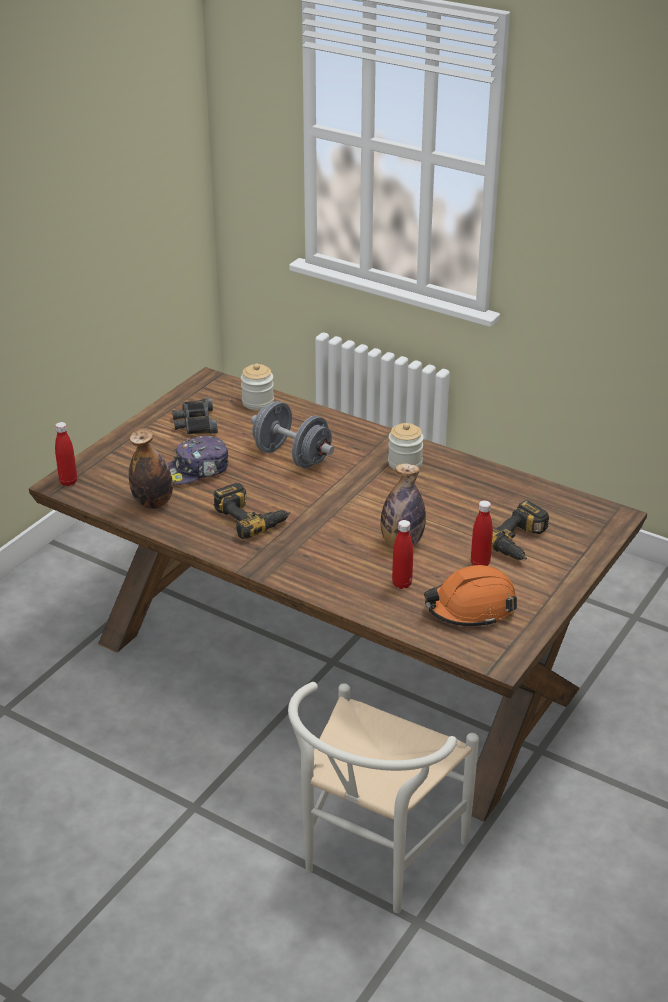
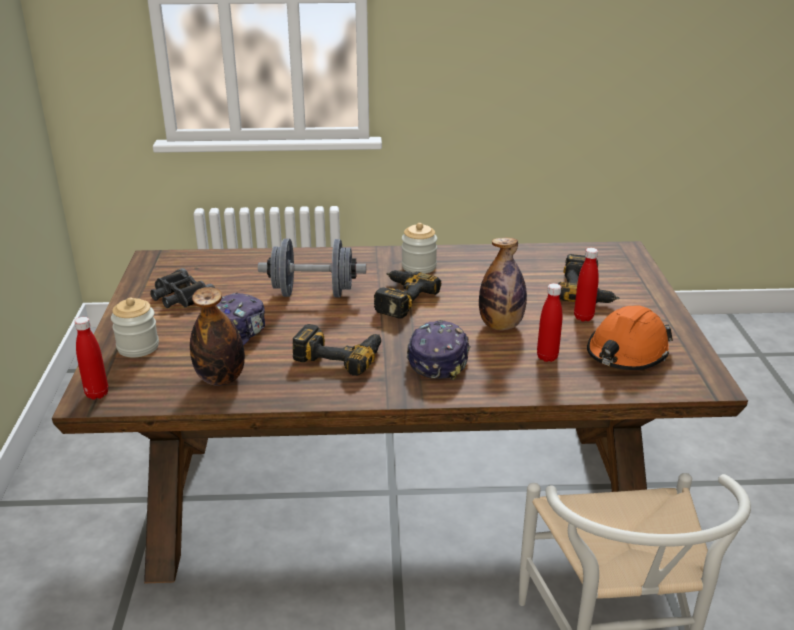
camera: 35 degrees left, 5 degrees down
(258, 402) = (224, 262): jar -> jar (138, 347)
(317, 550) = (438, 359): none -> cap
(351, 487) = (399, 298): none -> power drill

